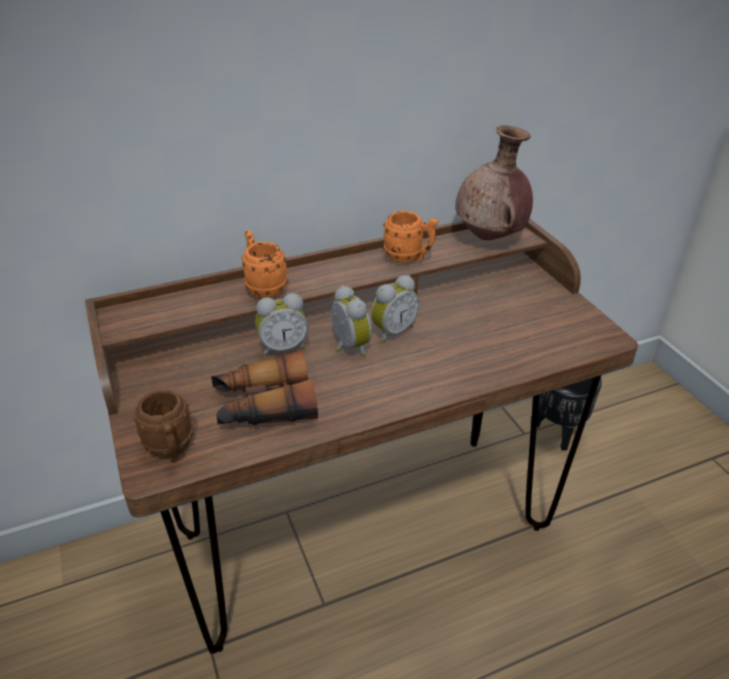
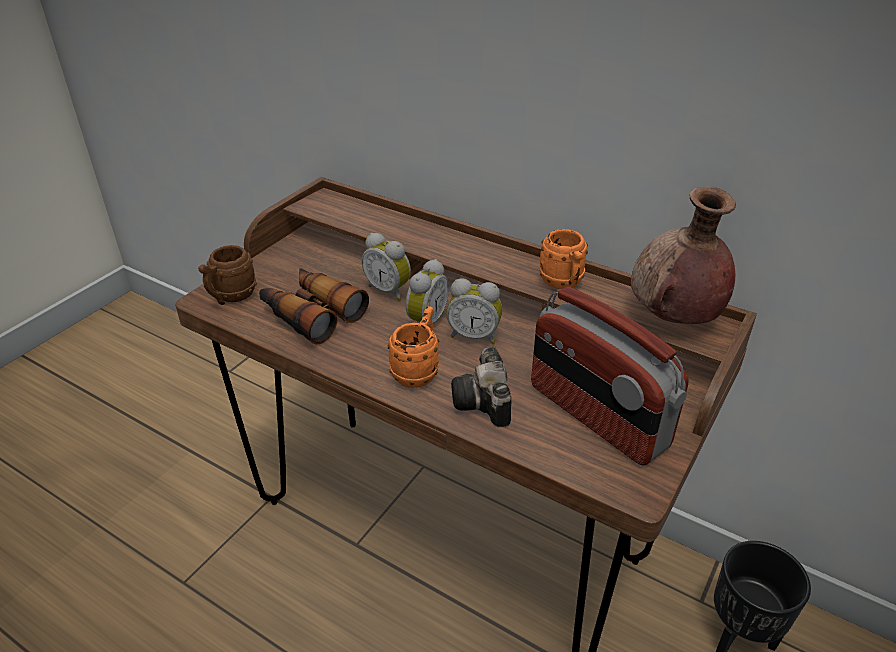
camera: 55 degrees right, 0 degrees up
(263, 286) = (423, 234): orange mug -> orange mug (418, 371)
(475, 361) = (484, 404): none -> camera
(529, 321) = (596, 417): none -> radio

